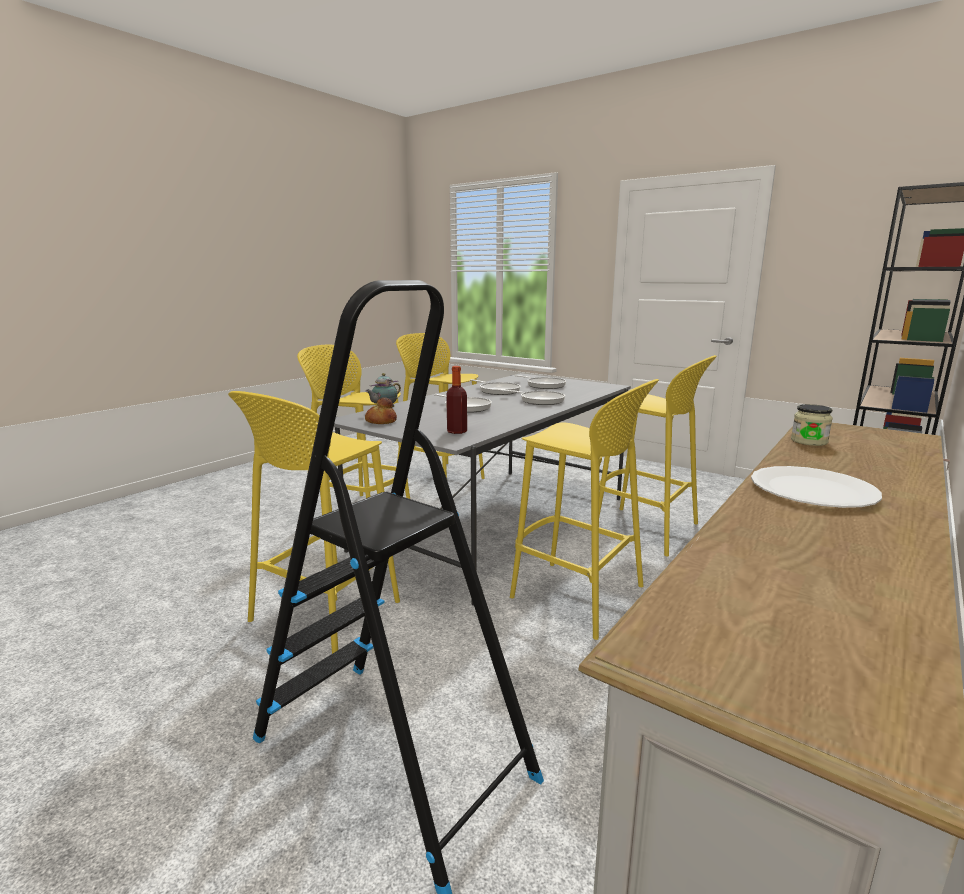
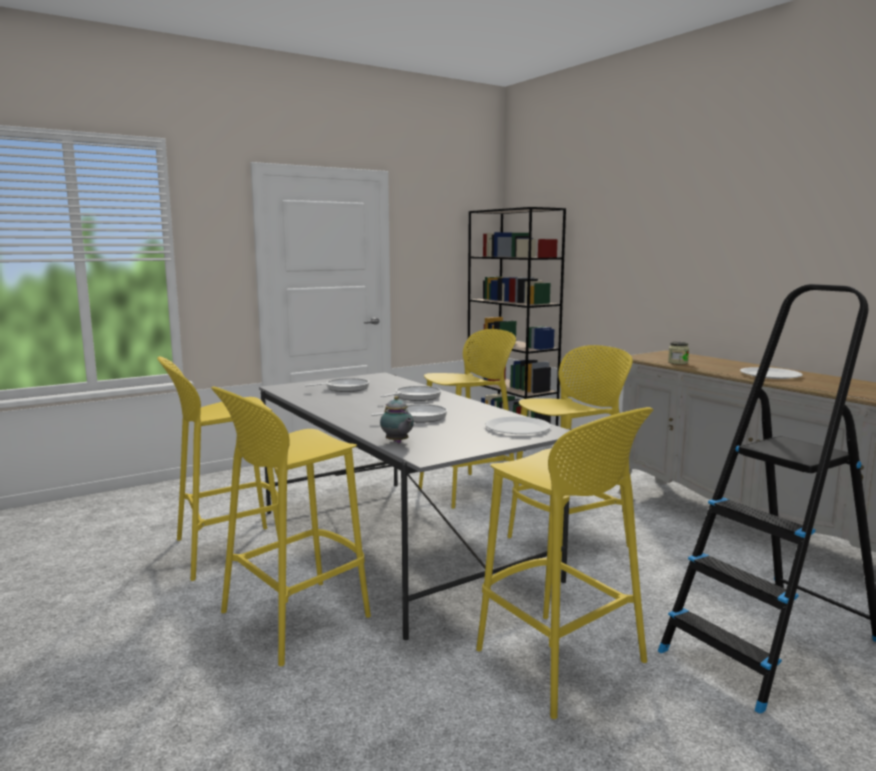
camera: 70 degrees left, 5 degrees down
(380, 421) = (452, 446): bread -> none
(457, 431) = (518, 428): bottle -> white plate
(497, 391) = (349, 402): frying pan -> none

